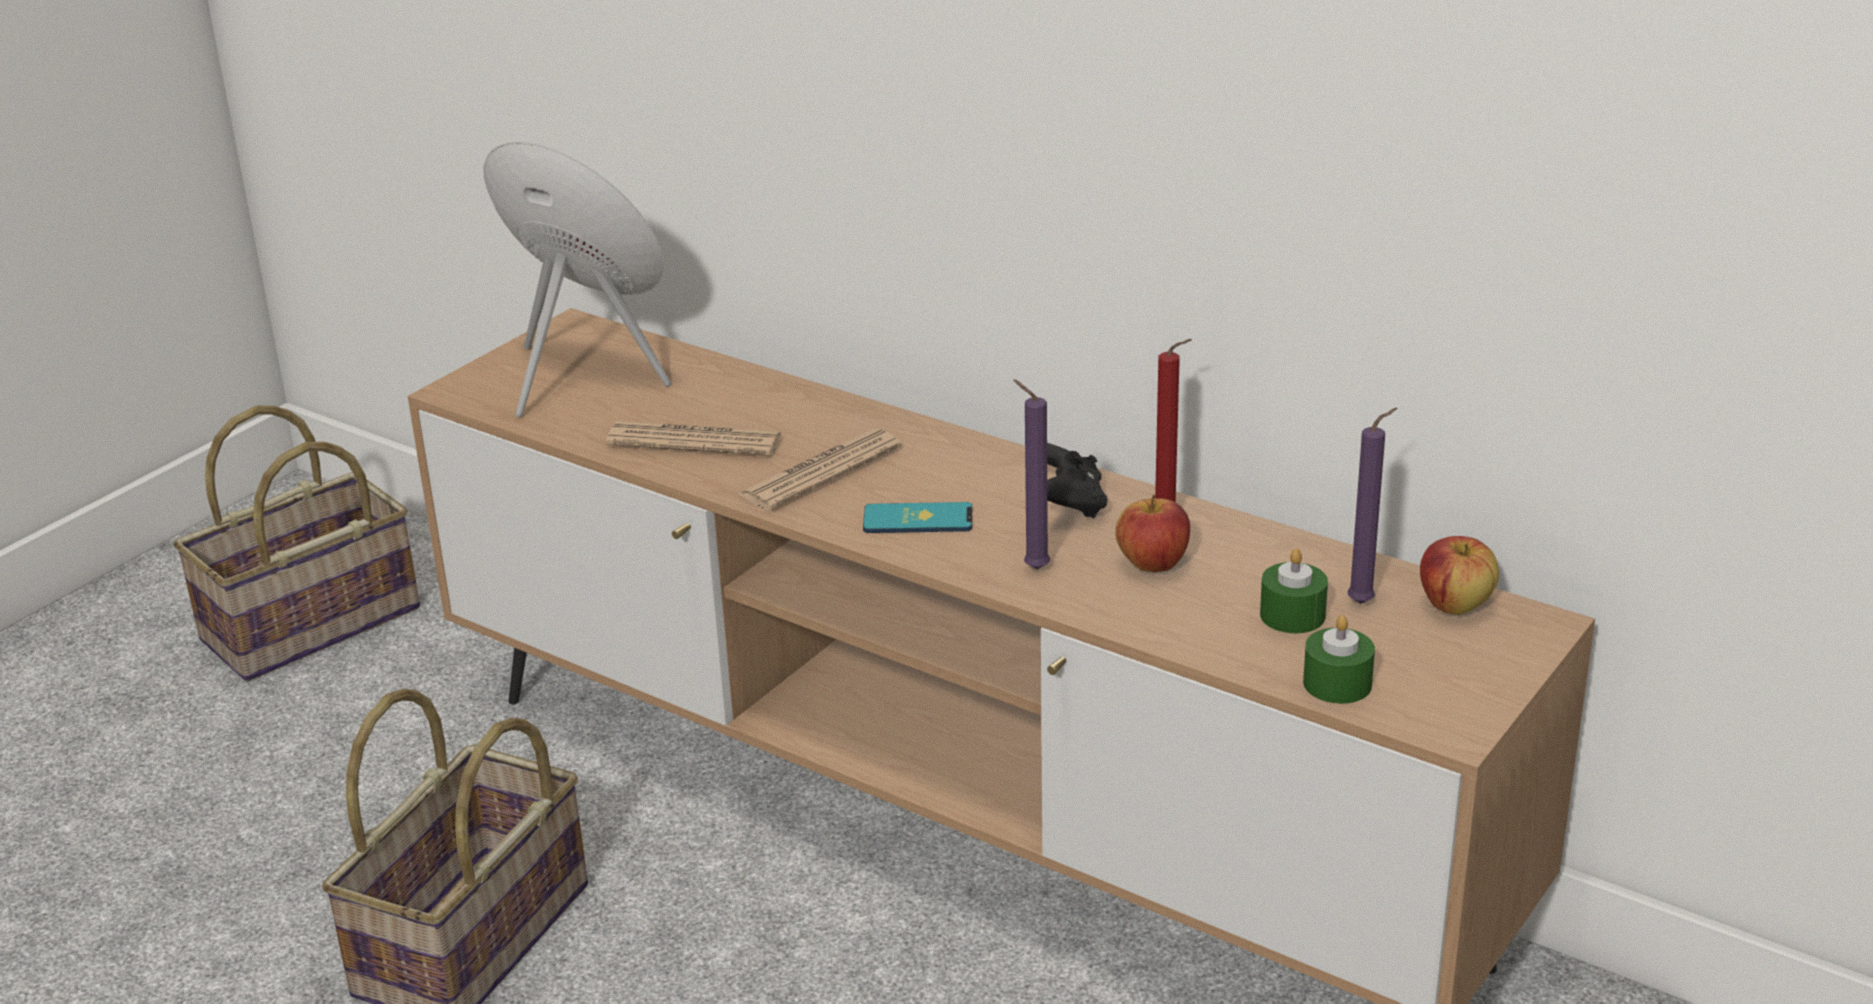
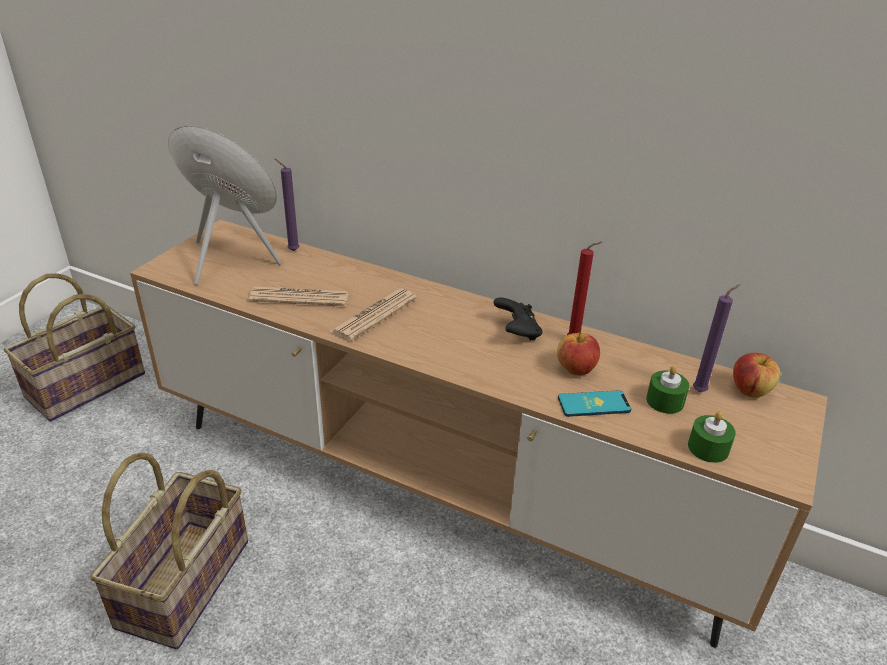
camera: 10 degrees left, 5 degrees up
(918, 519) = (436, 344): phone -> phone (593, 404)
(1032, 568) = (509, 374): purple candle -> purple candle (292, 250)

